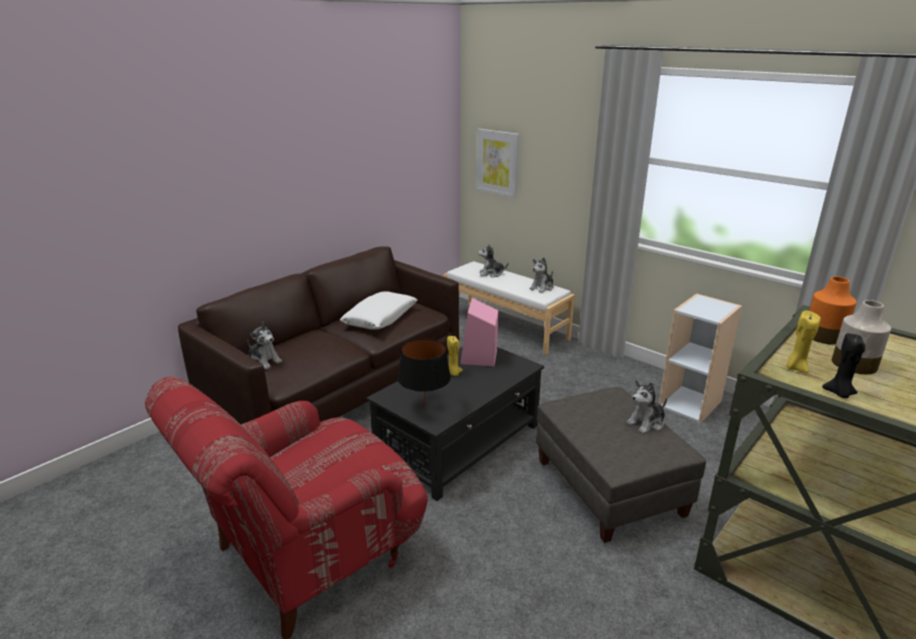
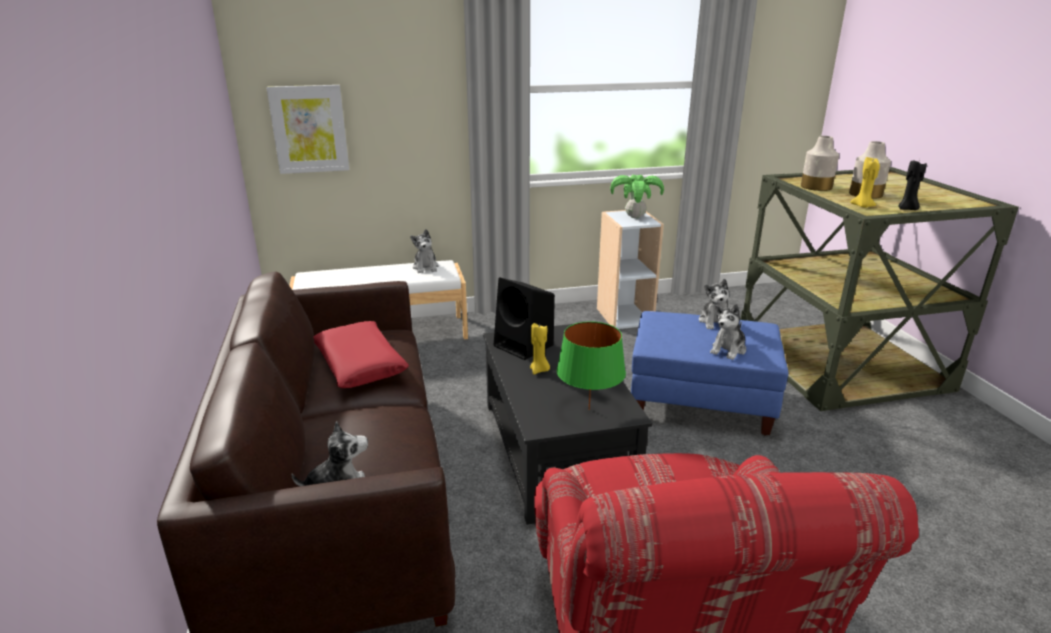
camera: 55 degrees left, 0 degrees up
(380, 318) = (360, 364): white pillow -> red pillow
(425, 406) = (589, 409): black table lamp -> green table lamp
(479, 357) = (525, 346): pink speaker -> black speaker
(491, 274) = (348, 276): plush toy -> plush toy (728, 349)
(609, 488) = (700, 401): grey ottoman -> blue ottoman
(712, 308) = (635, 217): none -> potted plant
(824, 335) = (816, 186): orange vase -> beige vase

